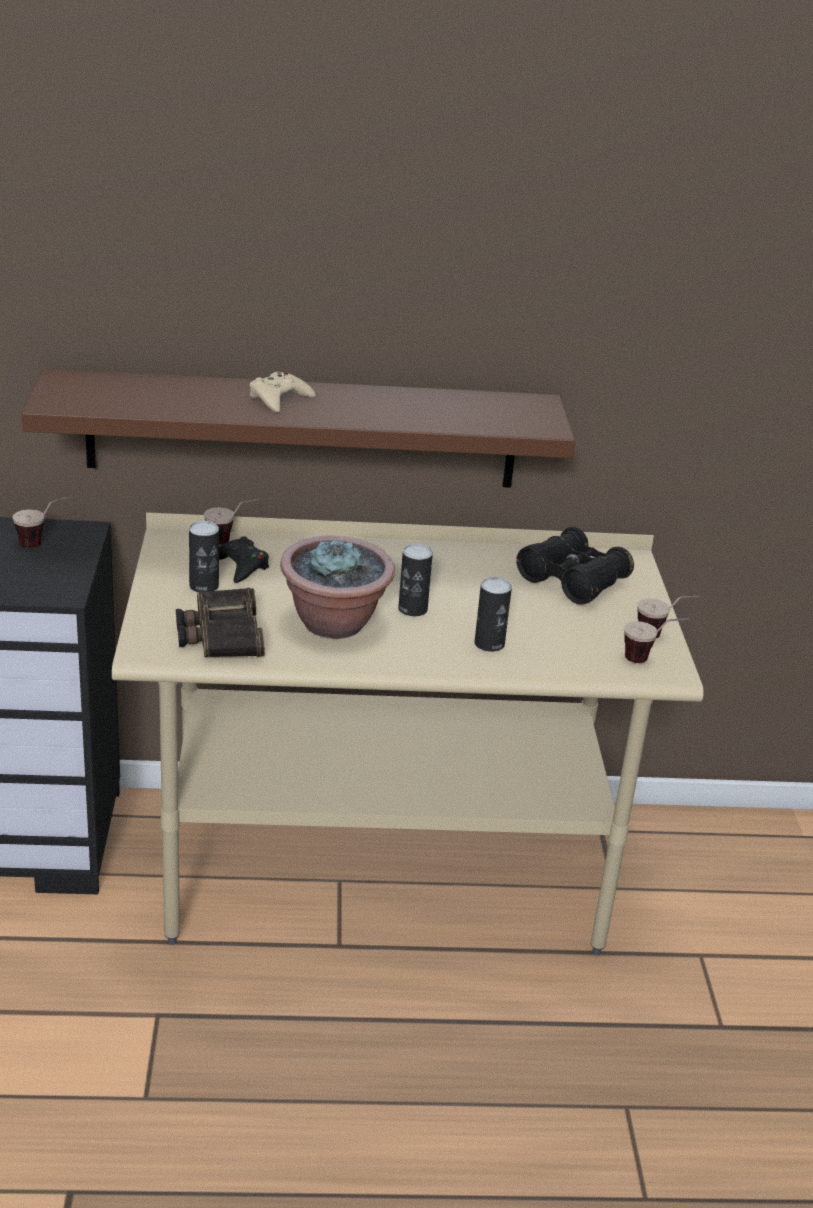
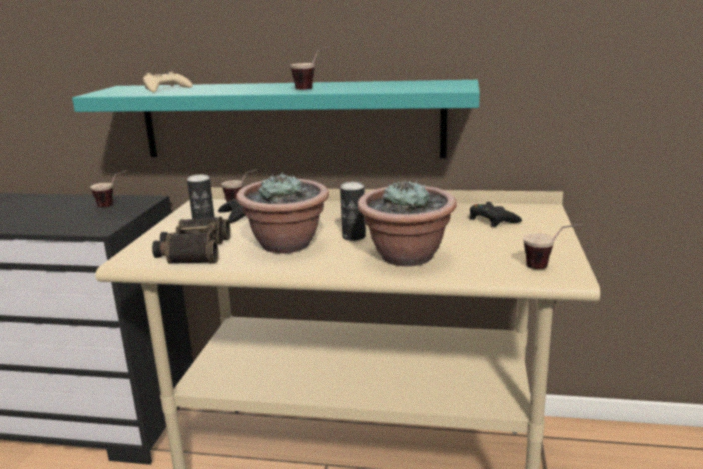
camera: 15 degrees right, 10 degrees down
(279, 399) = (260, 87): beige game controller -> beige game controller (165, 89)
(302, 429) = (290, 120): brown shelf -> turquoise shelf
(489, 644) = (407, 257): can -> potted plant
(573, 580) = (492, 220): black binoculars -> black game controller
(662, 636) = (563, 252): cup -> cup (312, 89)

